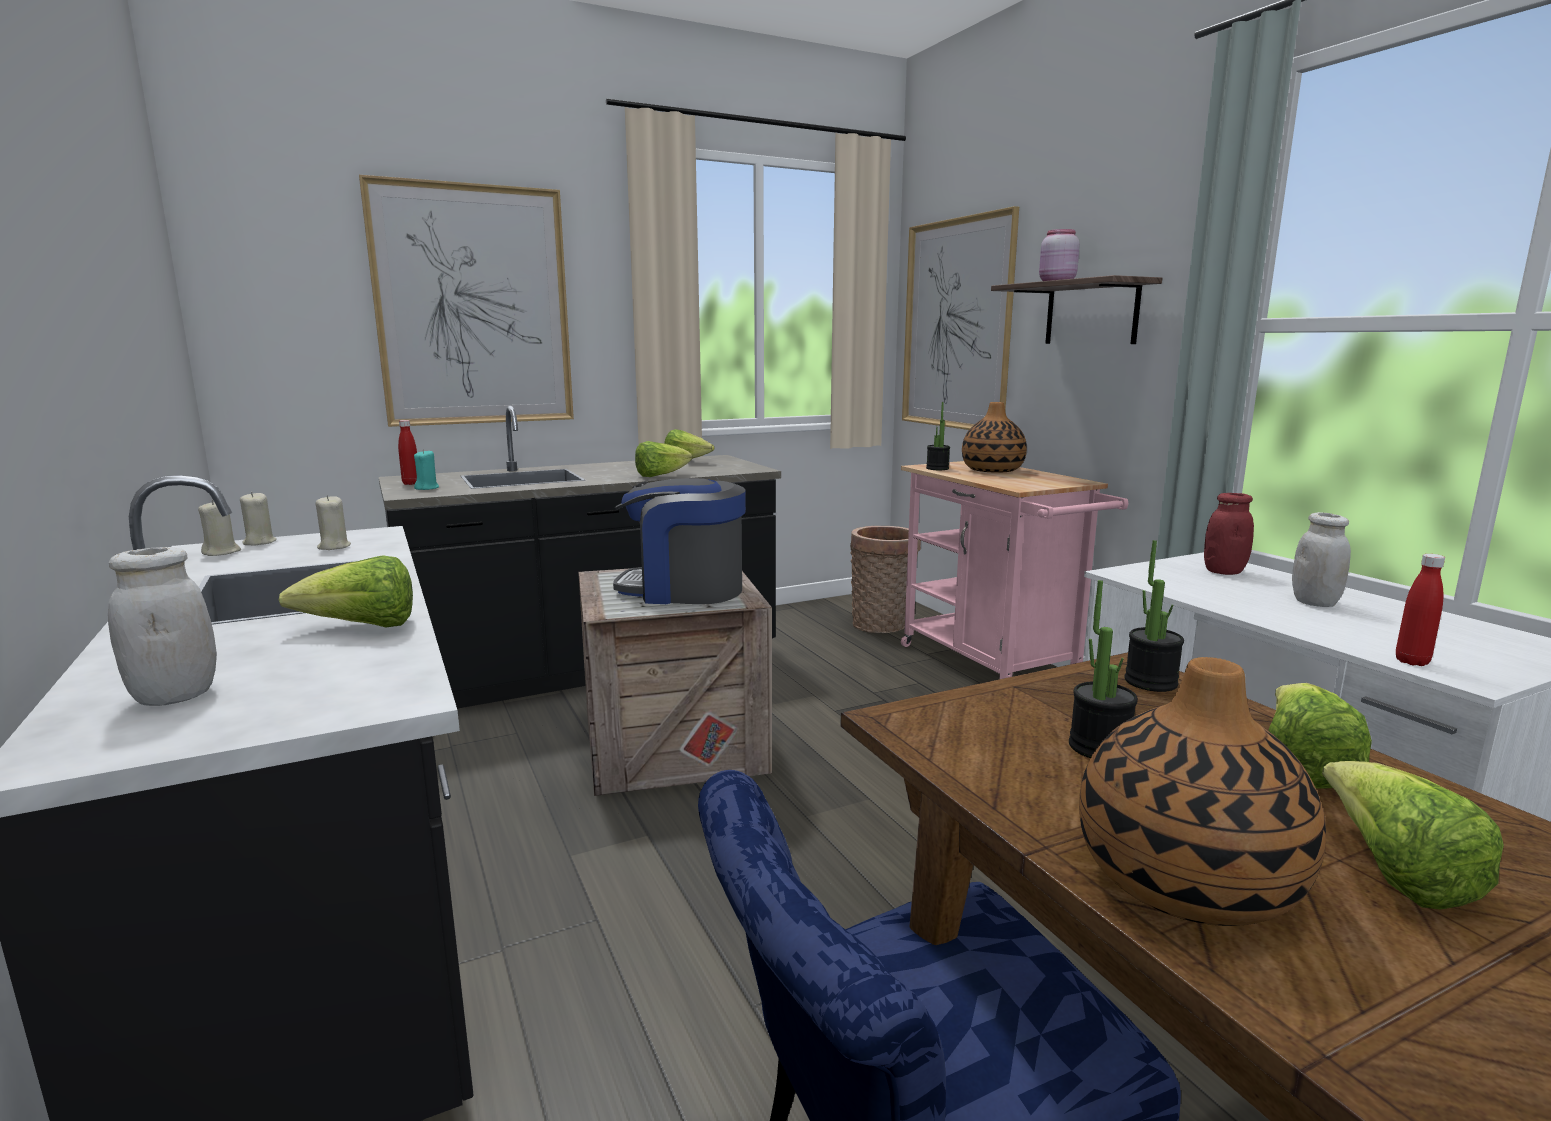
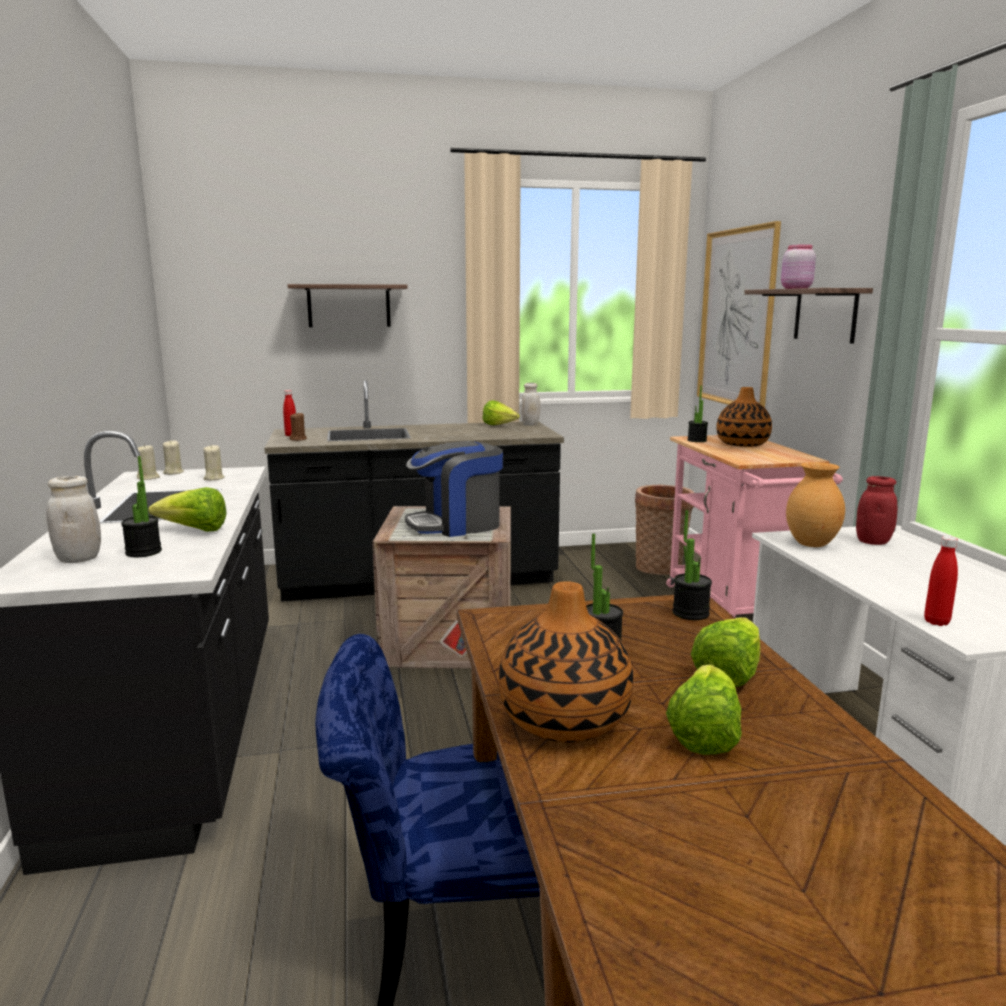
camera: 15 degrees right, 0 degrees up
(295, 672) = (143, 552): none -> potted plant
(427, 488) = (298, 439): turquoise candle -> brown candle
(474, 307) = (349, 306): picture -> shelf
(660, 476) = (467, 437): lettuce -> none
(683, 590) = (456, 525): coffee machine -> coffee machine turned 45 degrees counterclockwise
(1164, 580) = (810, 544): none -> brown vase
(1314, 602) = (919, 572): white jar -> white jar (530, 424)

